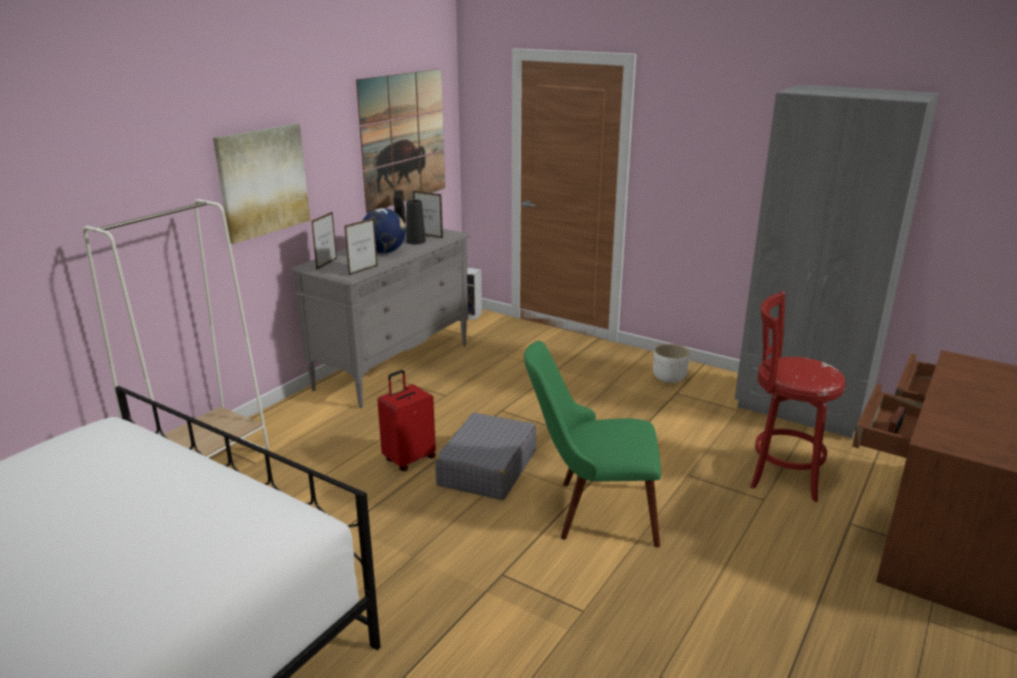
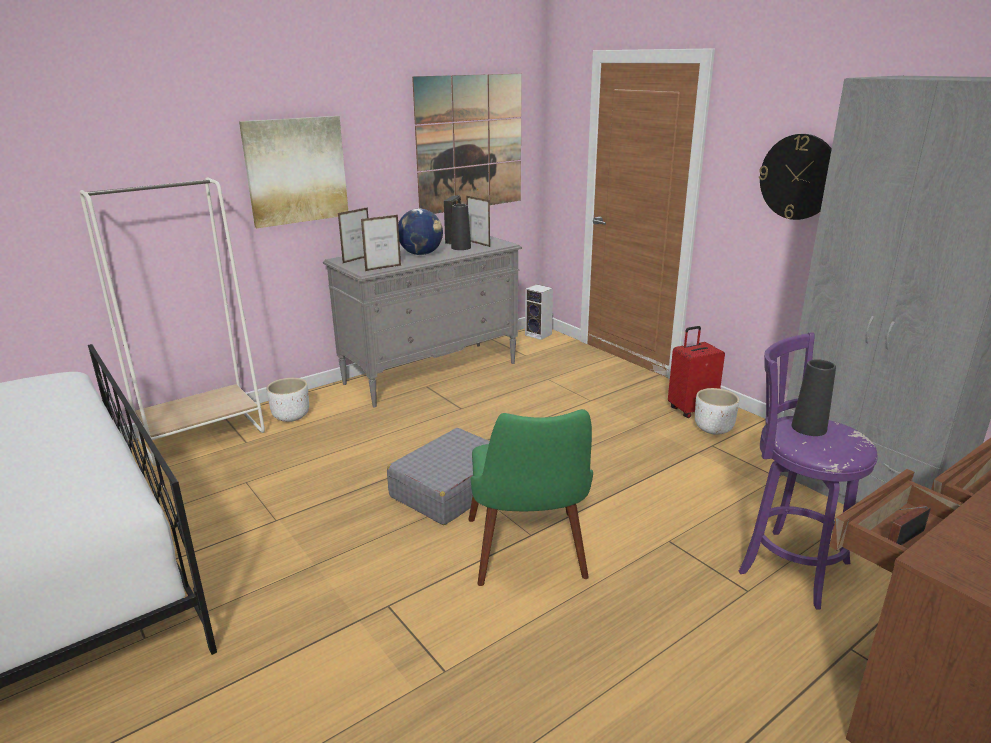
camera: 20 degrees right, 0 degrees up
(282, 430) = (291, 416): none -> white planter
(409, 459) = (382, 464): red suitcase -> red suitcase (691, 409)
(591, 511) = (529, 559): green chair -> green chair turned 120 degrees counterclockwise
(720, 162) = (798, 177): none -> wall clock
(780, 474) = (788, 565): red stool -> purple stool
(792, 365) = (809, 428): none -> black vase

